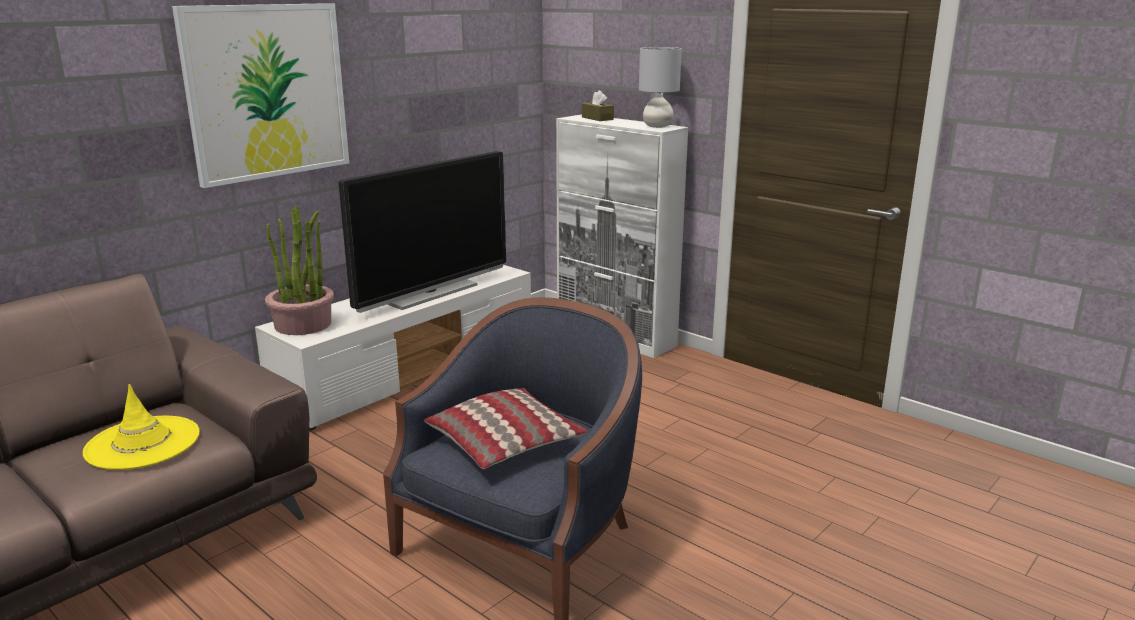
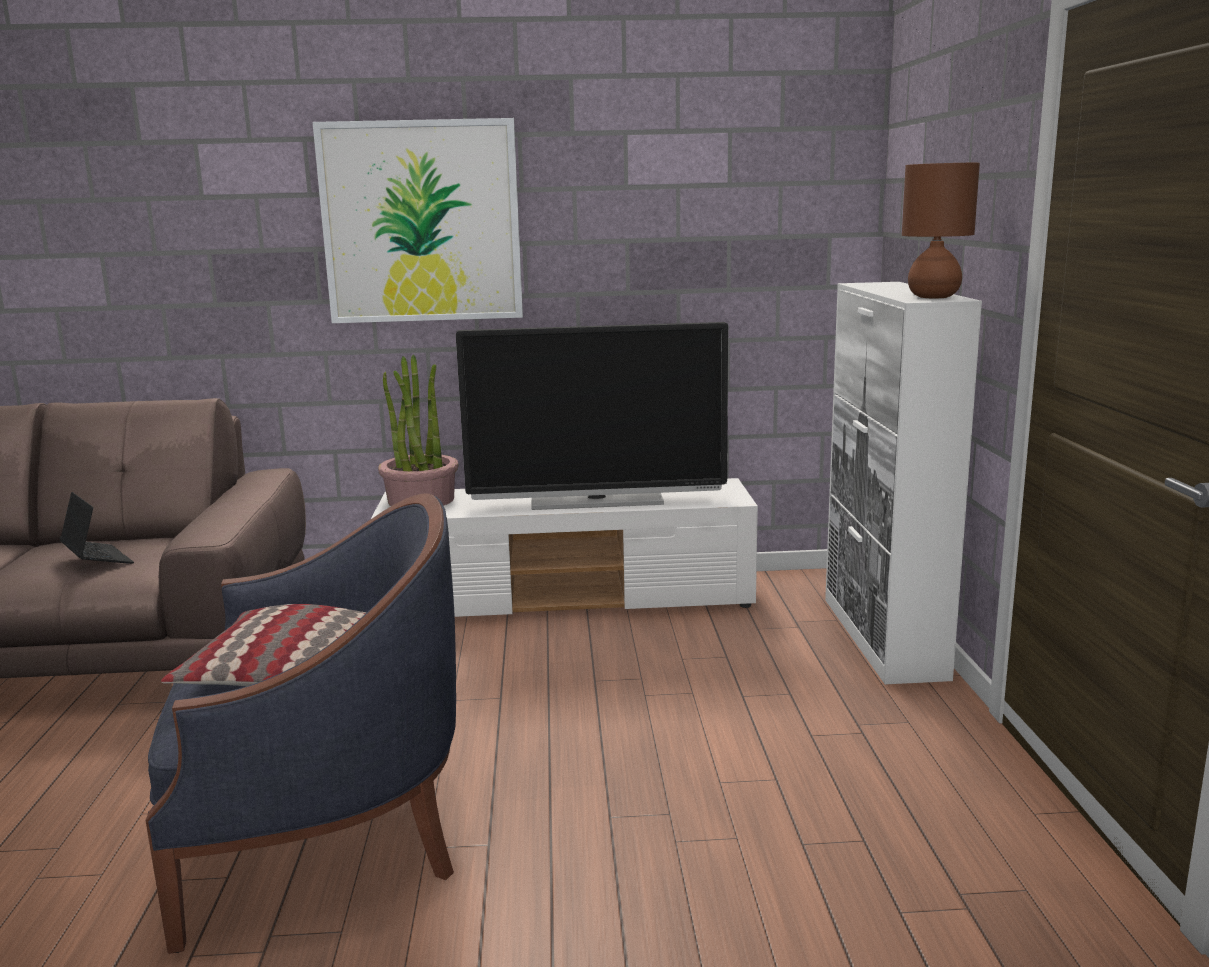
camera: 45 degrees right, 5 degrees down
(142, 443) = (97, 560): yellow hat -> laptop
(597, 118) = (890, 285): brown tissue box -> none
(658, 126) = (934, 297): grey table lamp -> brown table lamp

